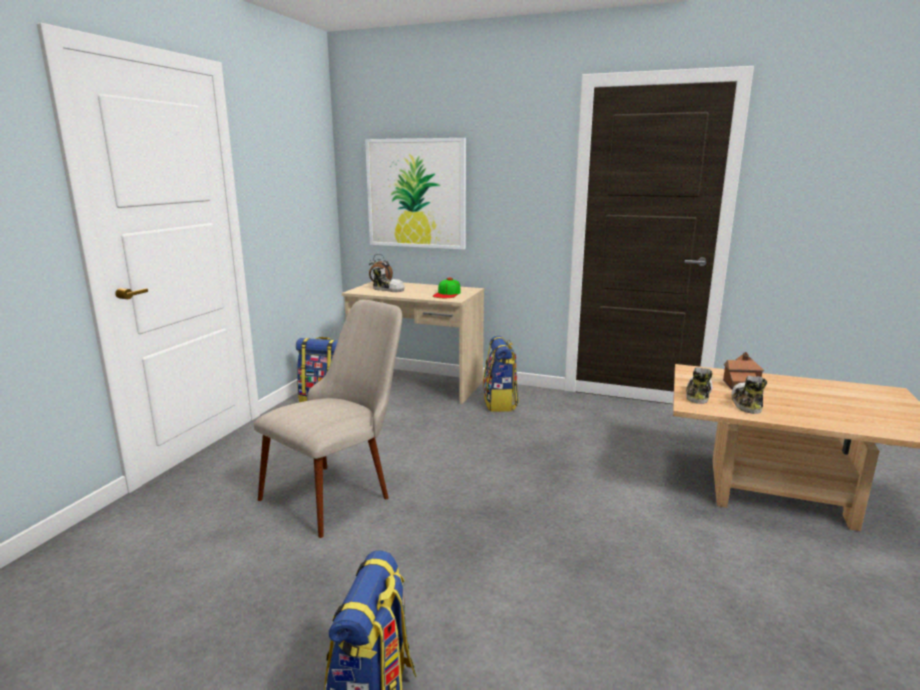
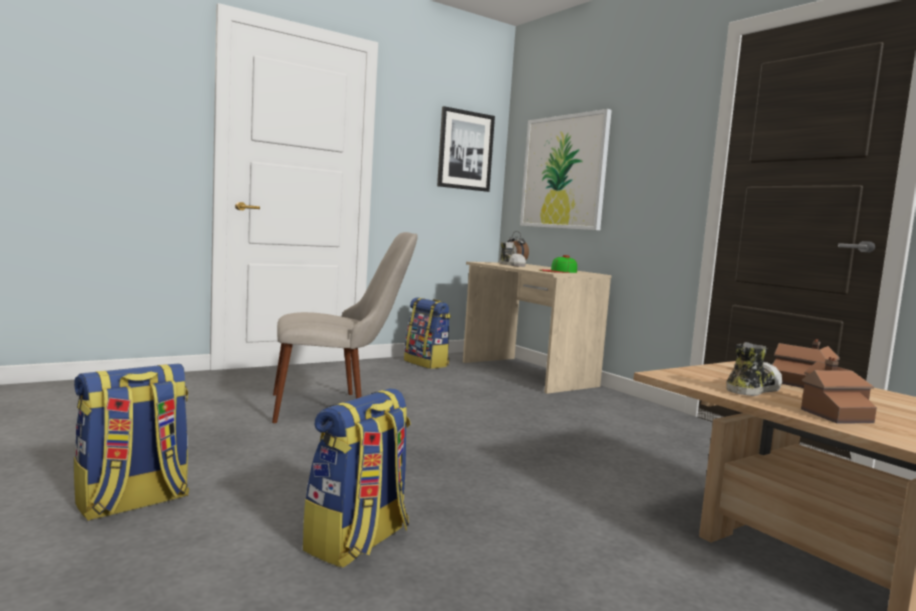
camera: 35 degrees right, 10 degrees down
(307, 174) = (465, 150): none -> picture
(500, 403) = (587, 402): backpack -> backpack (358, 542)
(697, 395) = (701, 373): shoe -> none
(806, 412) = (830, 411): none -> toy house

